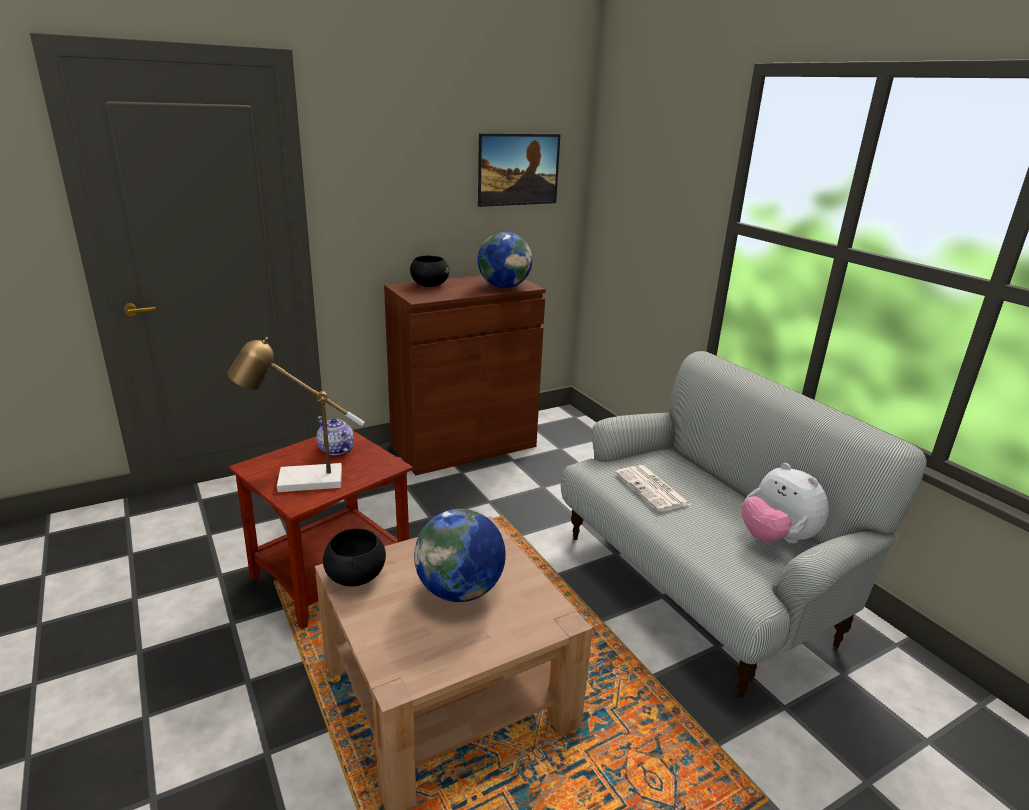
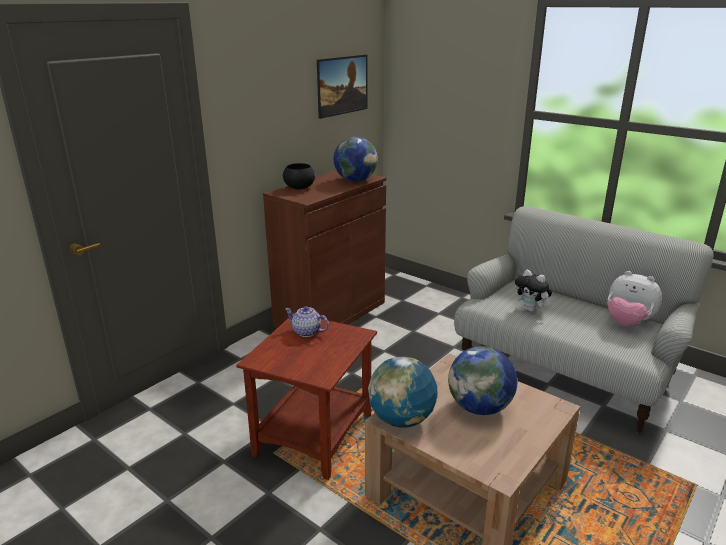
camera: 20 degrees left, 0 degrees up
(300, 481) = (307, 361): table lamp -> none
(355, 577) = (401, 419): black bowl -> globe
(653, 489) = (531, 310): newspaper -> plush toy

